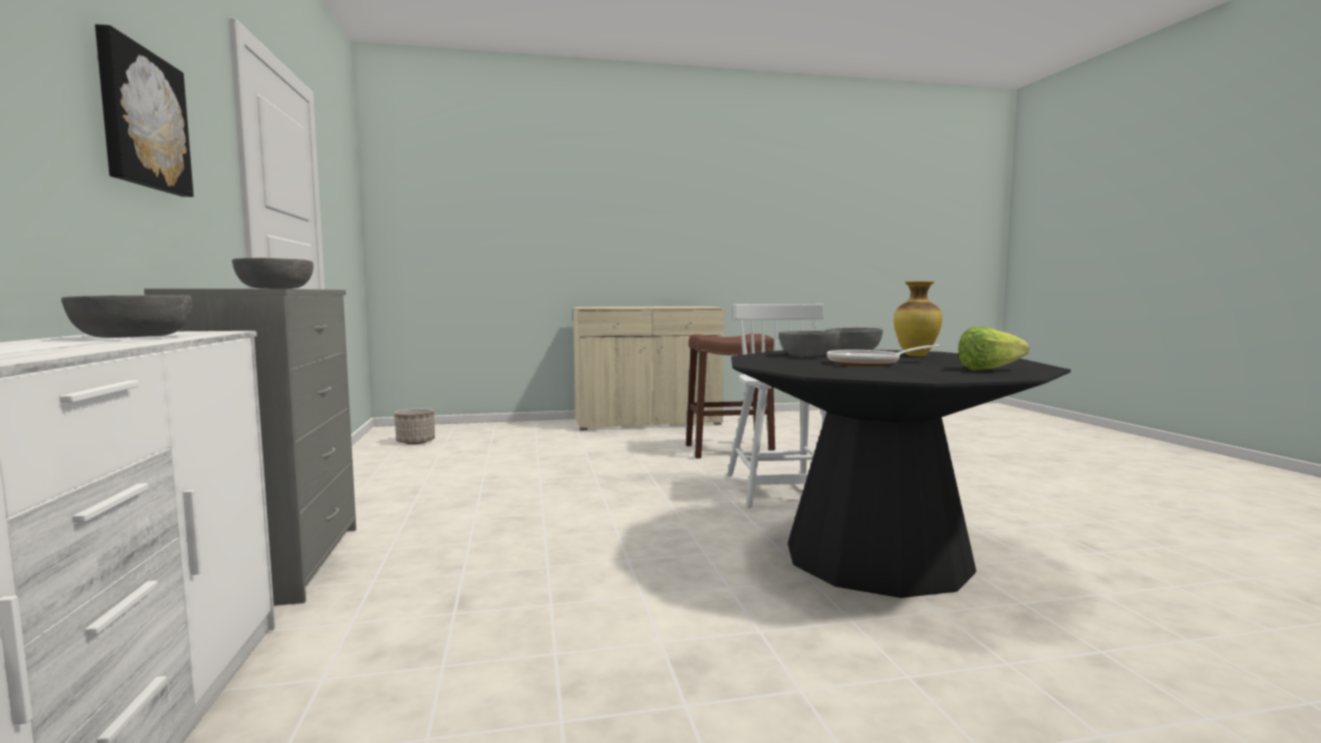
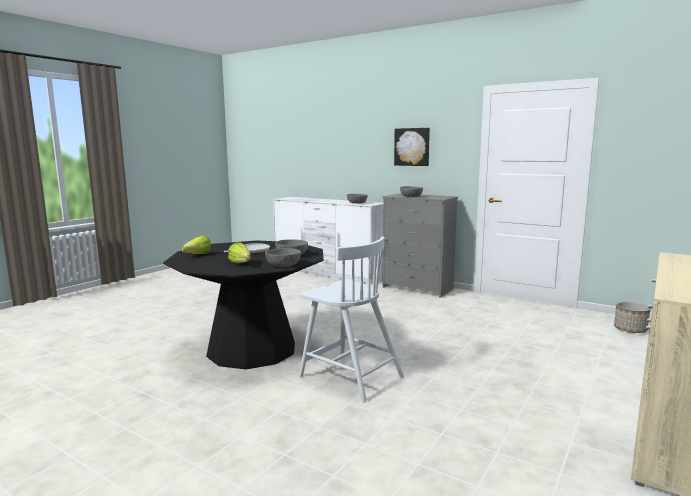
camera: 135 degrees right, 5 degrees up
(729, 450) = (476, 414): brown stool -> none
(915, 355) = (241, 264): vase -> lettuce

